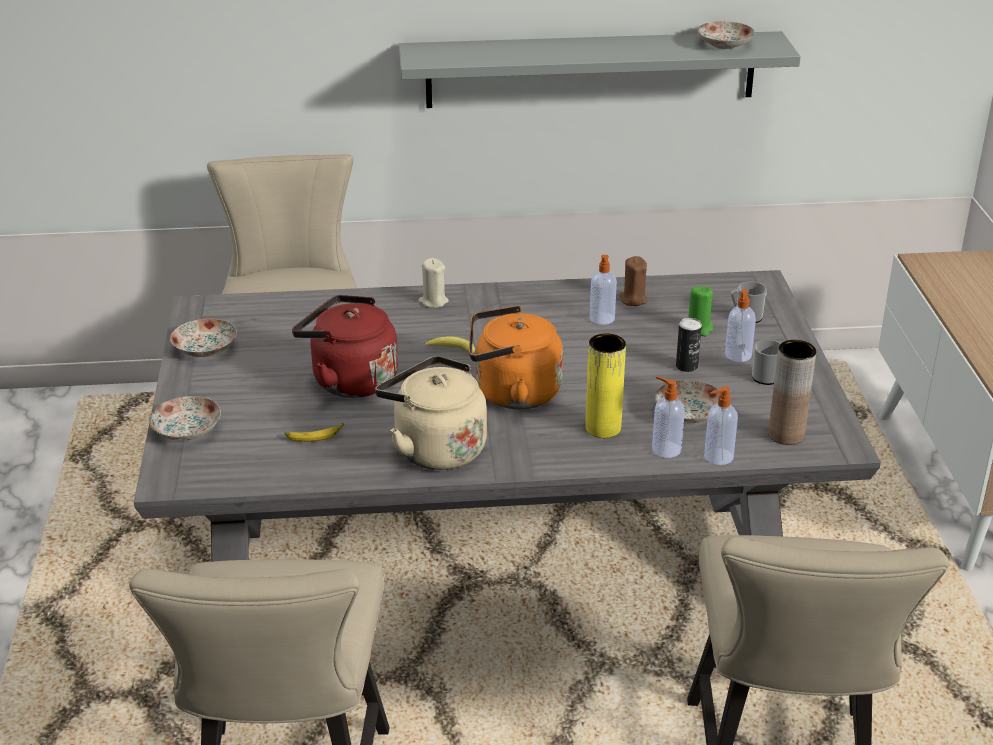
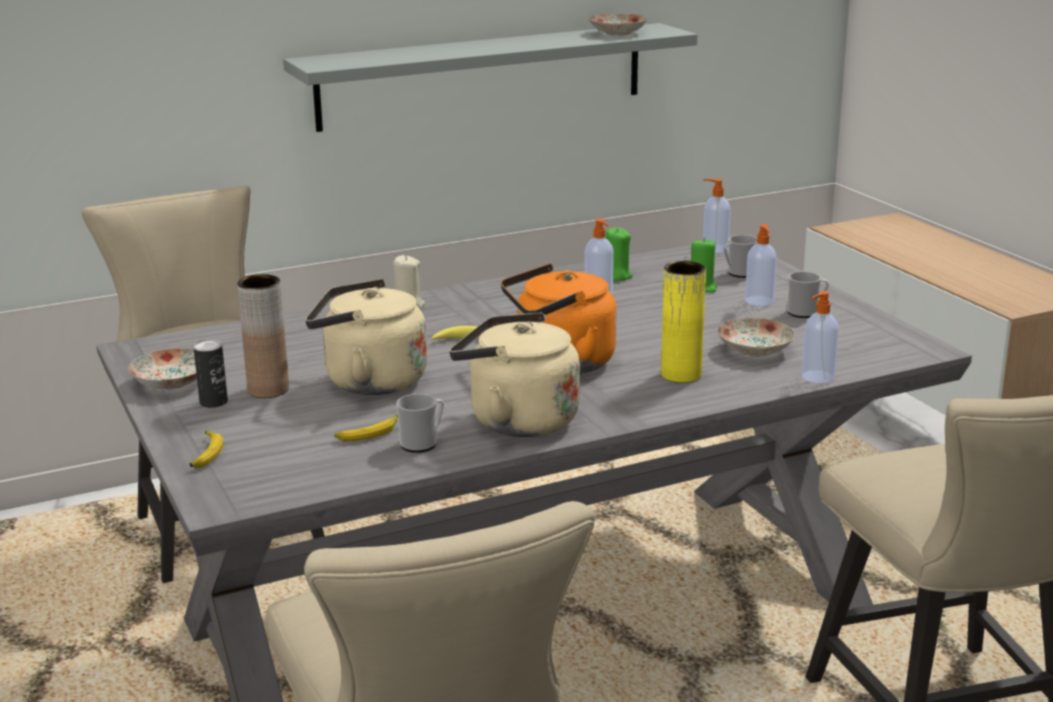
camera: 20 degrees left, 10 degrees down
(186, 430) = (206, 454): plate -> banana
(347, 455) = (422, 443): none -> mug
(349, 380) = (369, 381): red kettle -> beige kettle
(633, 299) = (616, 276): brown candle -> green candle
(665, 449) = (760, 380): soap dispenser -> soap dispenser (714, 249)
(686, 366) = (718, 316): can -> can (213, 402)
(786, 435) = (865, 350): brown vase -> brown vase (268, 390)

